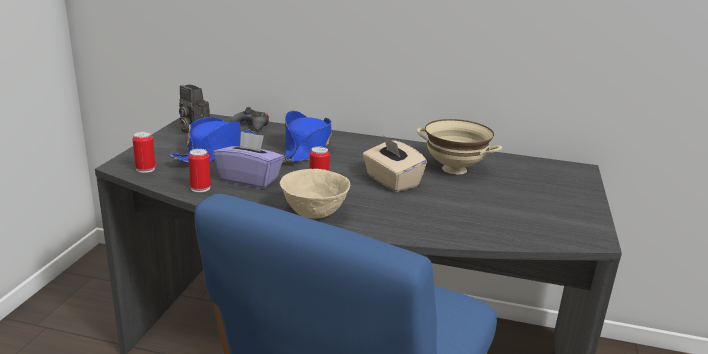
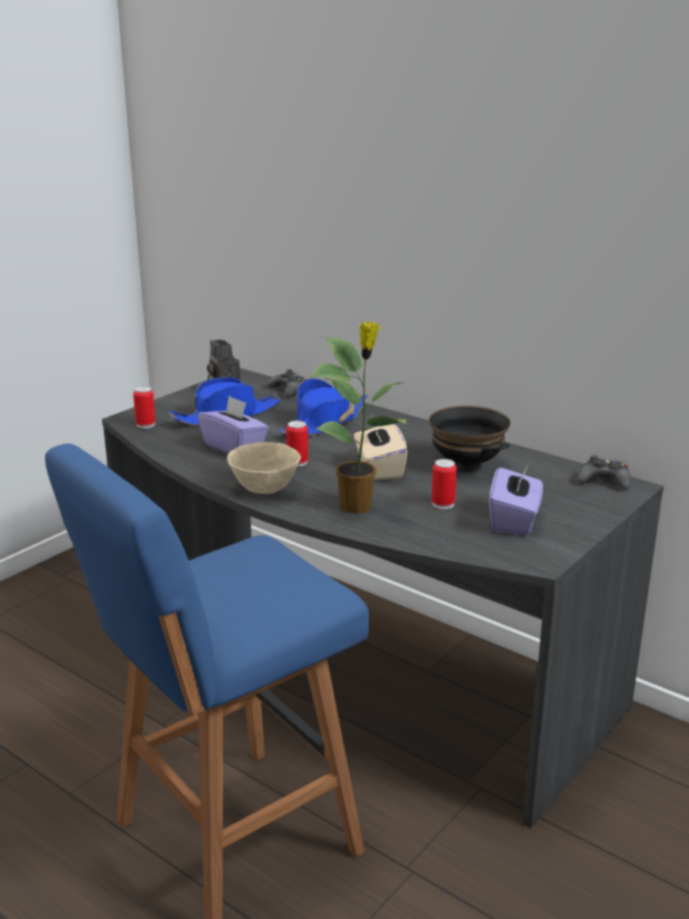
camera: 25 degrees right, 0 degrees up
(200, 188) = (180, 449): can -> can (443, 504)
(409, 216) = (358, 506): none -> potted plant
(455, 169) = (467, 466): beige bowl -> black bowl
(537, 208) = (514, 520): none -> purple tissue box
(559, 167) = (604, 481): none -> black game controller

